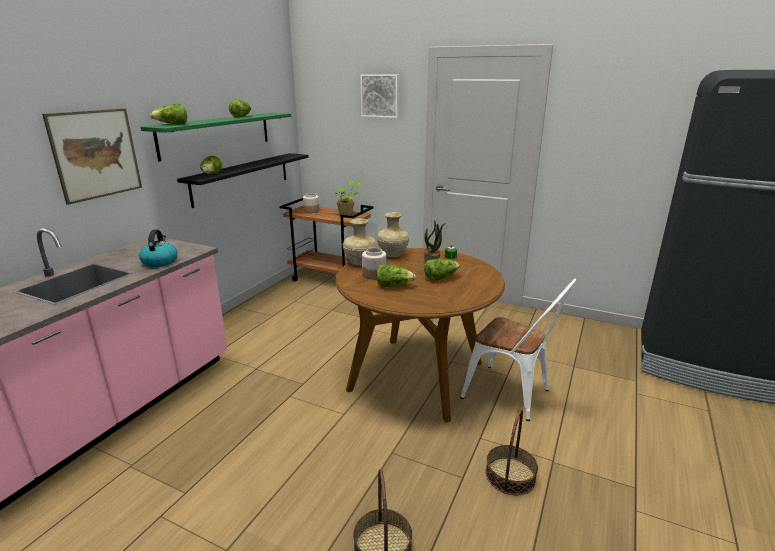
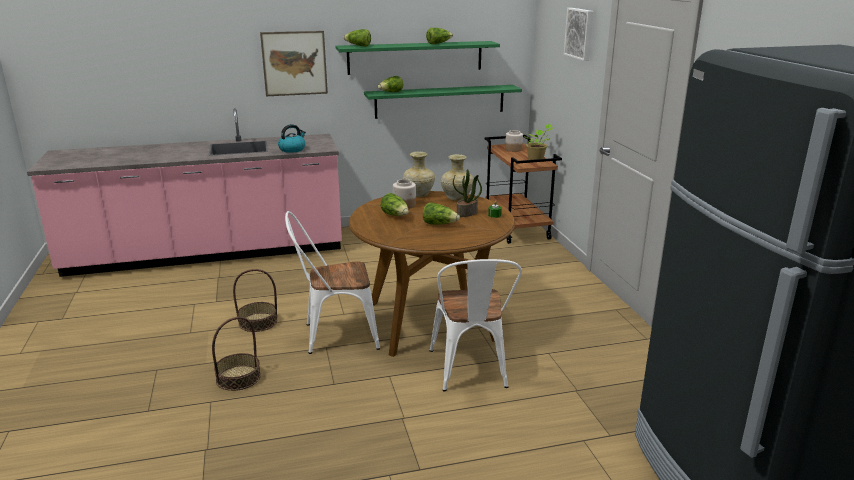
camera: 50 degrees right, 0 degrees up
(242, 178) = (440, 101): black shelf -> green shelf
(376, 437) = (334, 335): none -> white chair
(510, 475) = (360, 403): basket -> basket (258, 322)

